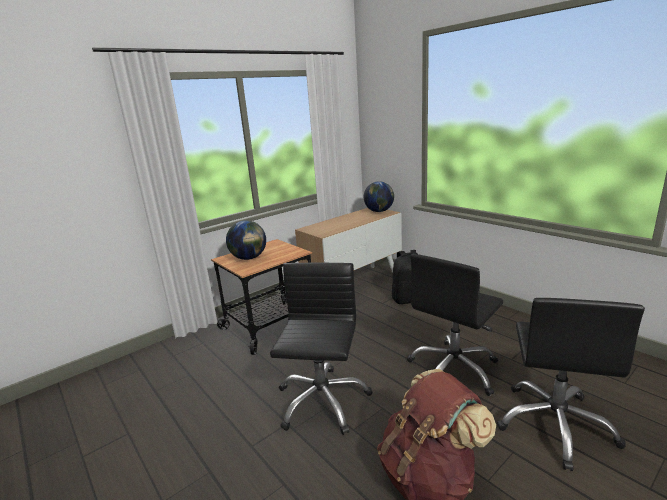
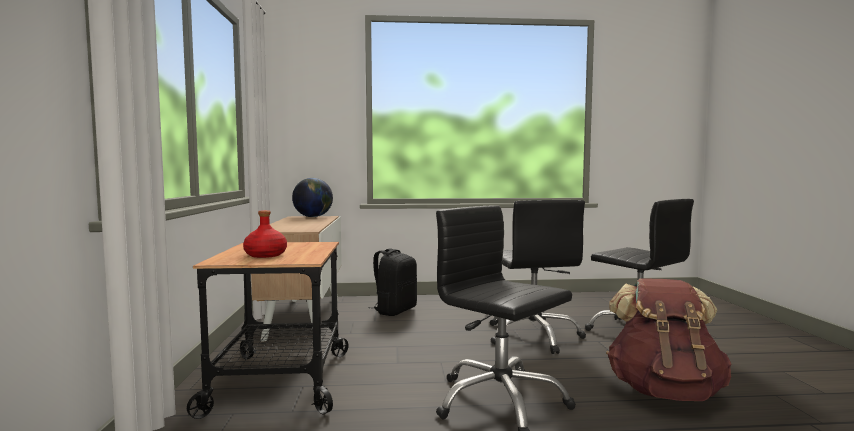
camera: 55 degrees left, 15 degrees down
(249, 258) = (266, 255): globe -> red bottle

